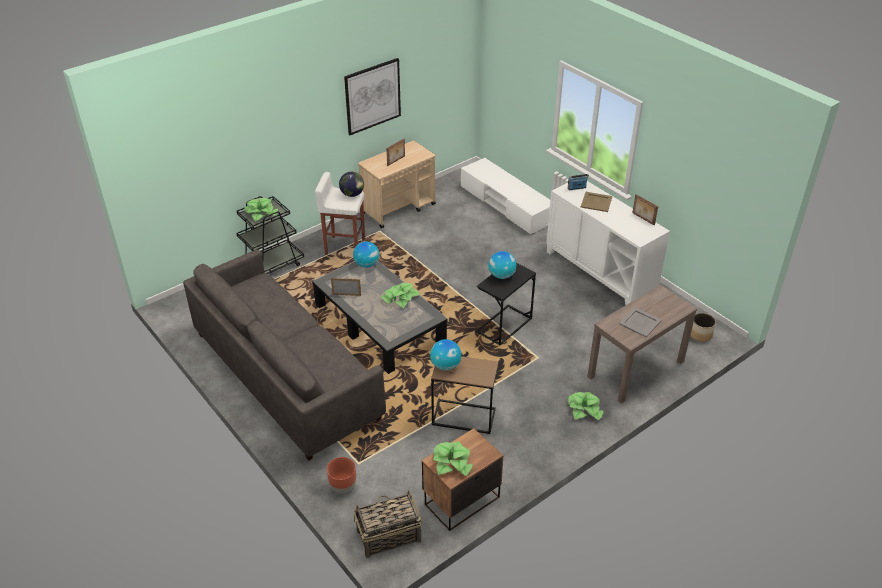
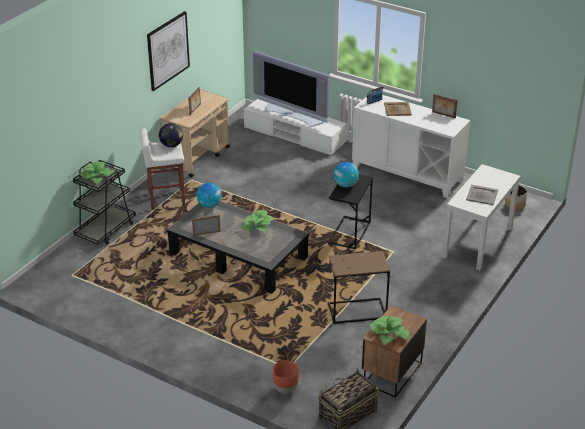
camera: 20 degrees left, 5 degrees down
(286, 375) = (178, 316): grey sofa -> none
(445, 366) = (341, 263): globe -> none
(507, 183) = (293, 114): none -> television
(584, 409) = (453, 281): potted plant -> none
(635, 369) = (477, 242): brown console table -> white console table

